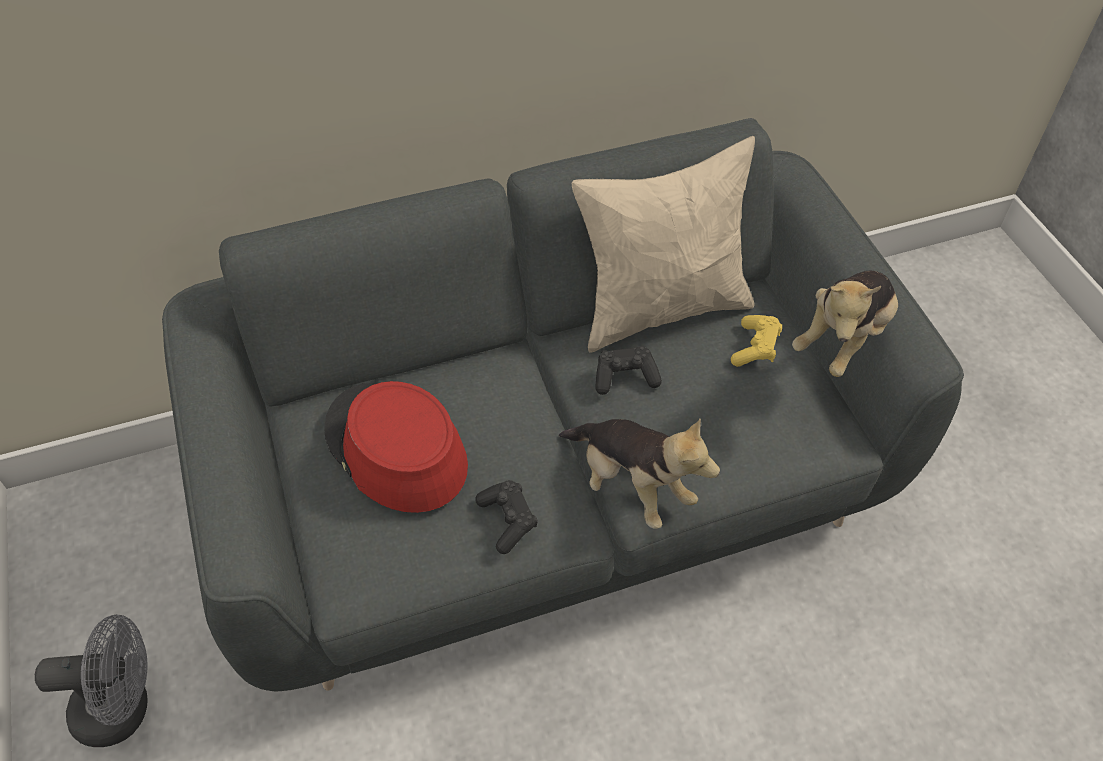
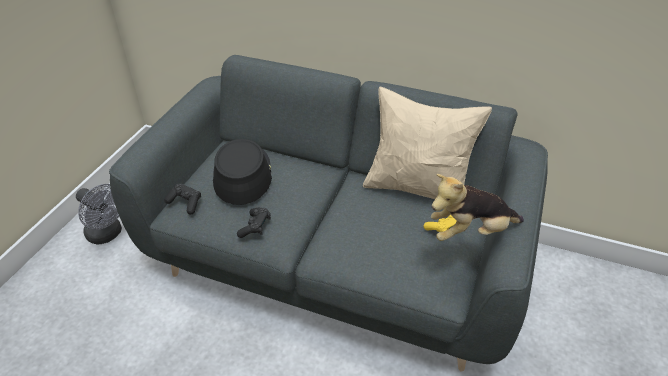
camera: 40 degrees right, 10 degrees down
(395, 448) = (242, 175): red hat -> black hat
(625, 377) = (367, 204): black game controller -> black game controller (185, 203)
(631, 485) = (323, 248): plush toy -> none

